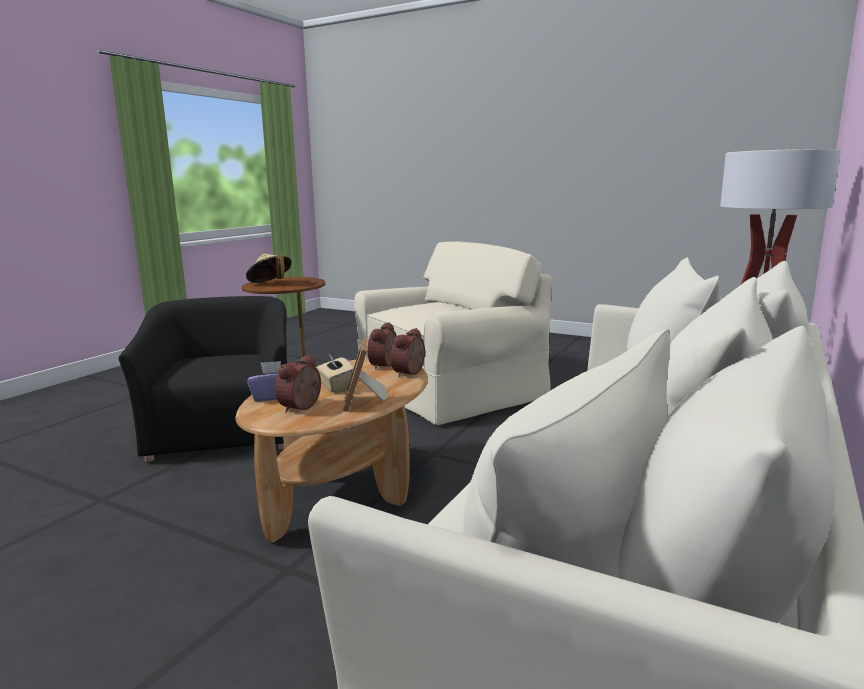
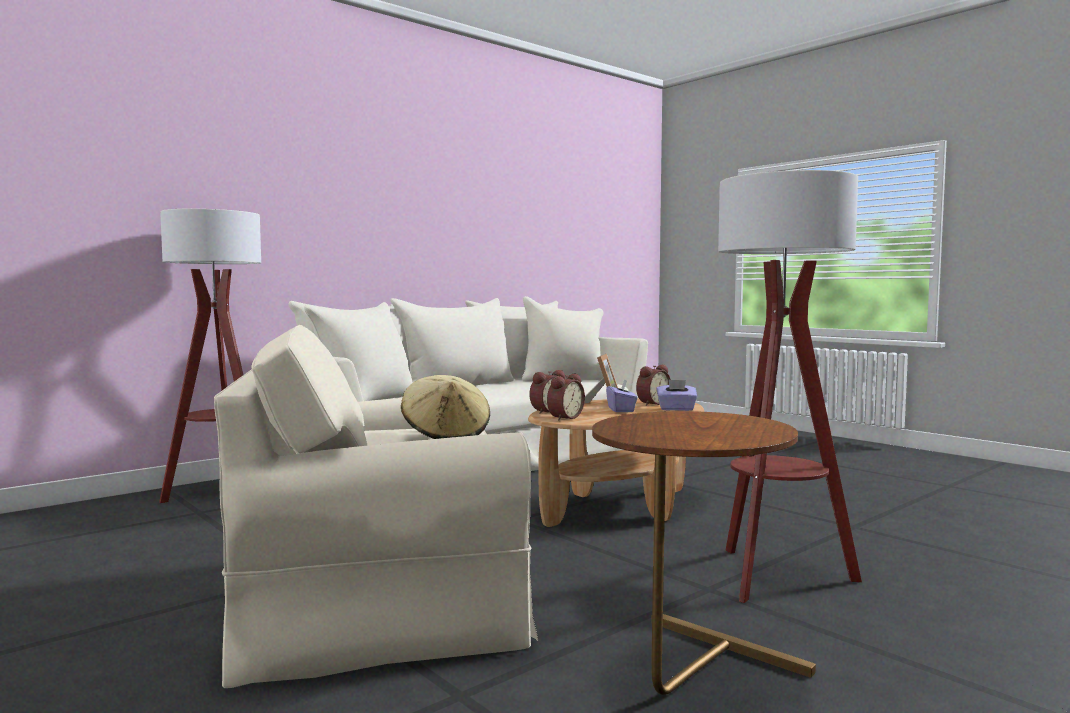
camera: 160 degrees left, 10 degrees down
(224, 432) = (775, 576): black armchair -> floor lamp
(270, 284) = (726, 427): beige hat -> beige hat (446, 435)
(336, 386) = (621, 410): beige tissue box -> purple tissue box

